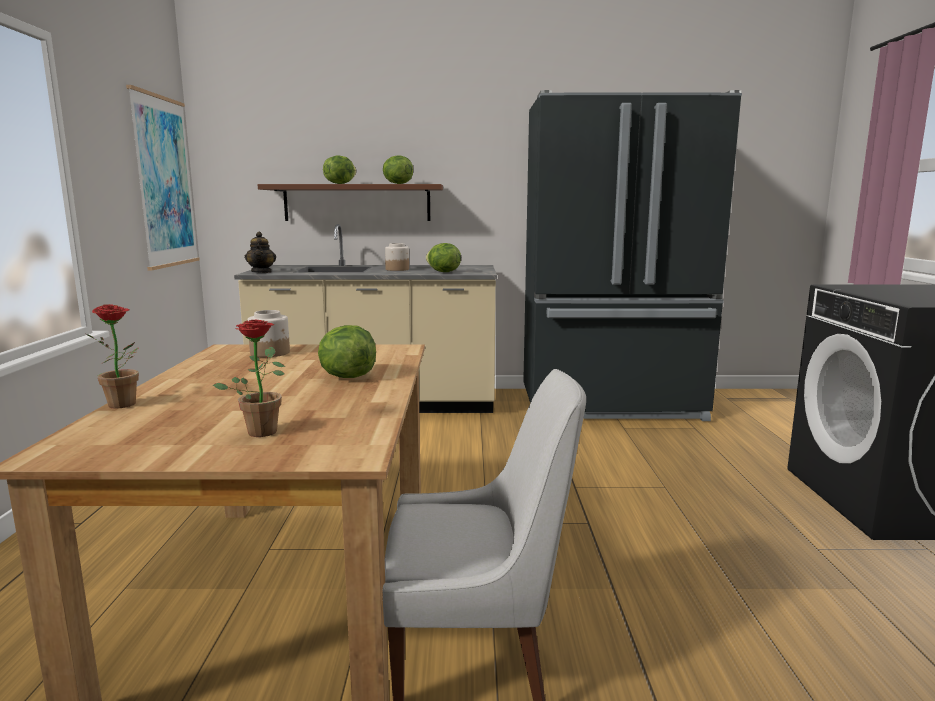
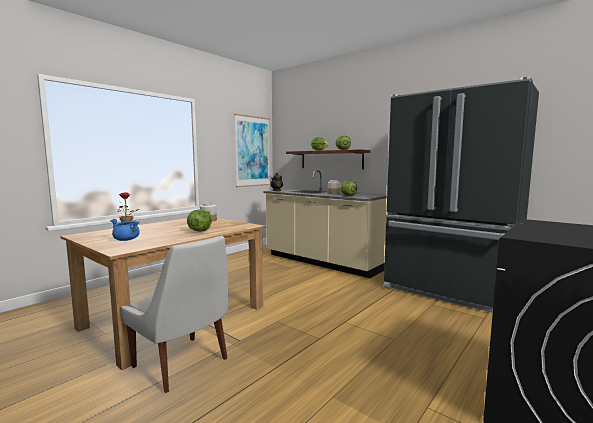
camera: 40 degrees right, 5 degrees down
(262, 430) = (127, 240): potted plant -> blue cooking pot

